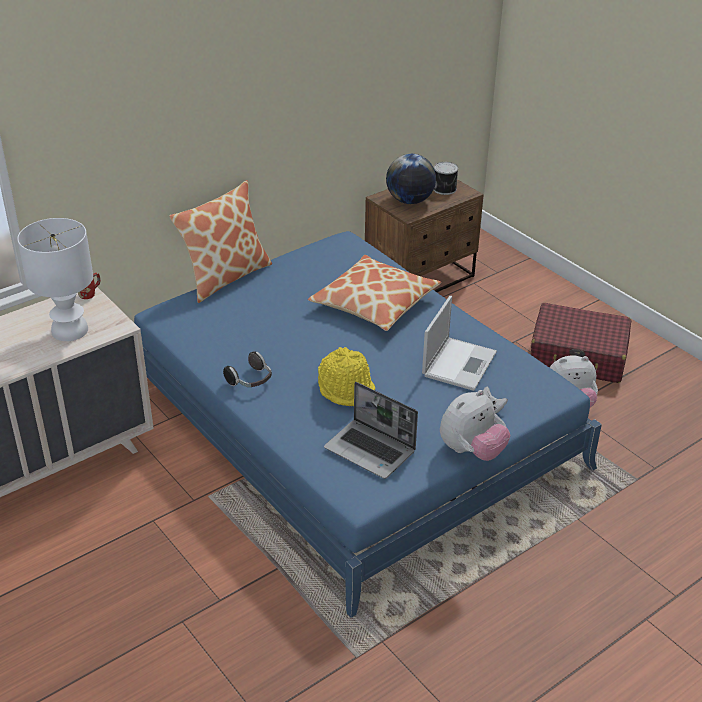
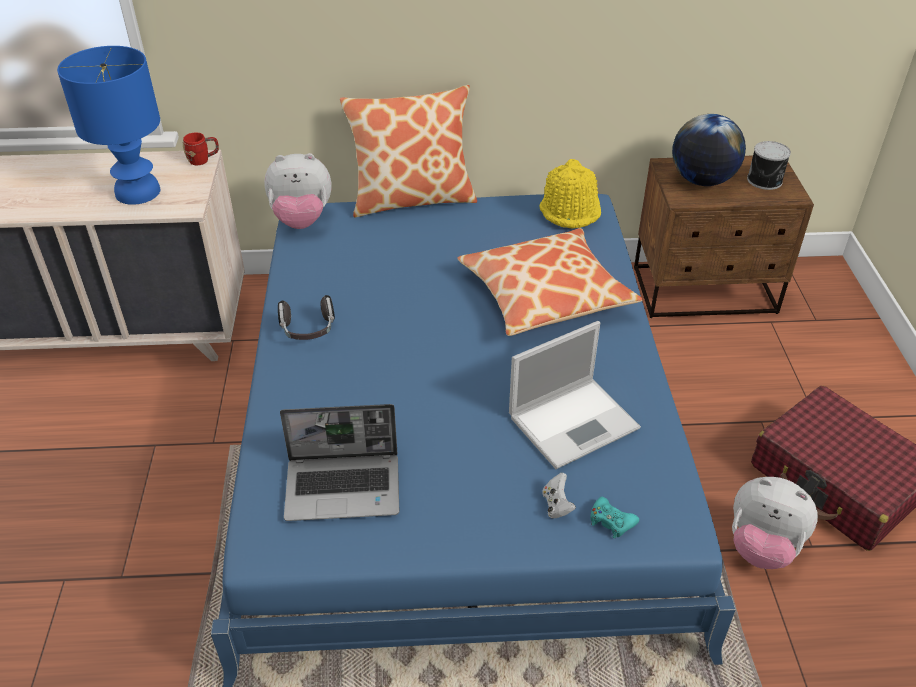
camera: 35 degrees right, 5 degrees up
(69, 331) = (136, 192): white table lamp -> blue table lamp
(346, 389) = (398, 390): yellow hat -> yellow hat (570, 210)
(371, 450) = (344, 487): laptop -> laptop turned 75 degrees counterclockwise
(471, 451) = (467, 557): plush toy -> plush toy (302, 220)
(524, 402) = (611, 521): none -> turquoise game controller

